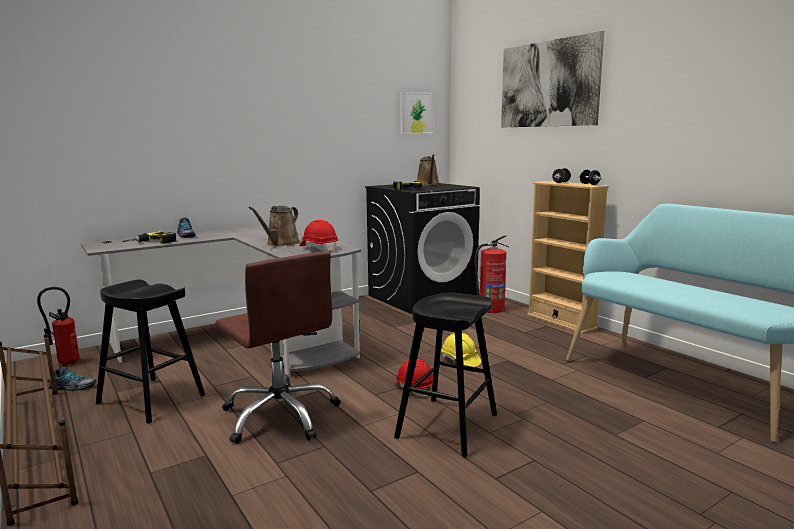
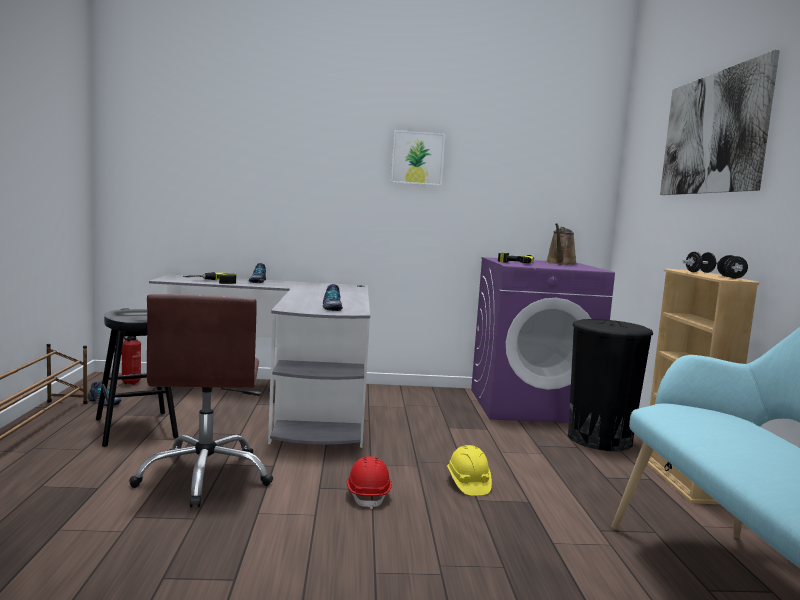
camera: 30 degrees right, 5 degrees down
(280, 243) = (311, 299): brown watering can -> none
(319, 248) = (331, 308): red hard hat -> shoe
(416, 113) = (566, 175): picture -> picture (417, 158)
(422, 297) = (531, 405): black washing machine -> purple washing machine
(447, 426) = (339, 547): black stool -> none
(490, 309) = (599, 439): fire extinguisher -> black trash can

